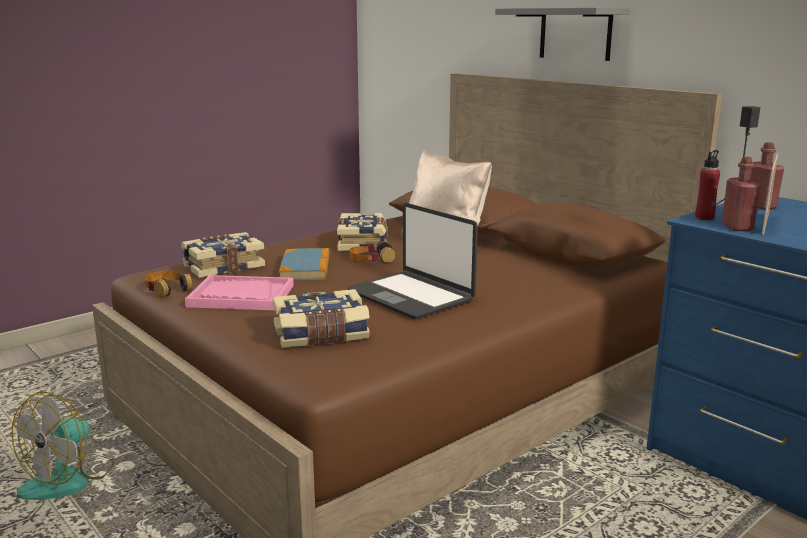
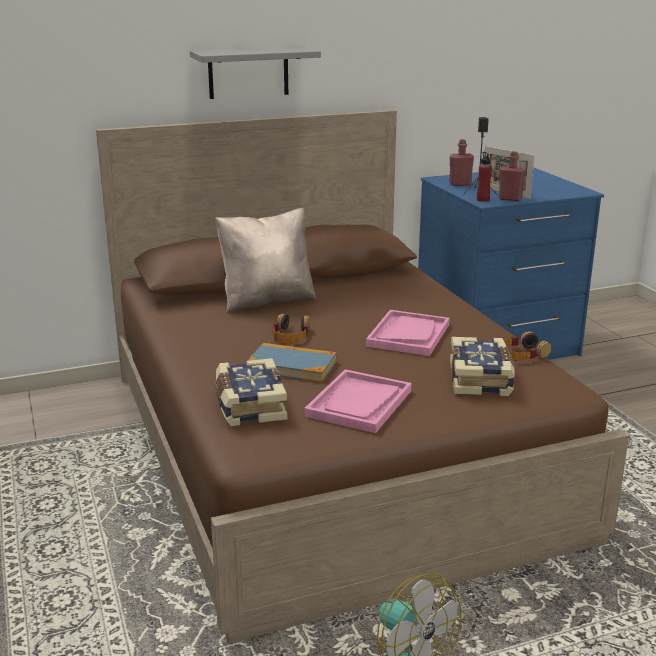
camera: 70 degrees left, 5 degrees up
(167, 289) = (308, 440): headphones -> headphones (521, 354)
(363, 243) = (231, 331): book -> none
(411, 296) = (408, 335): laptop -> pink tray

